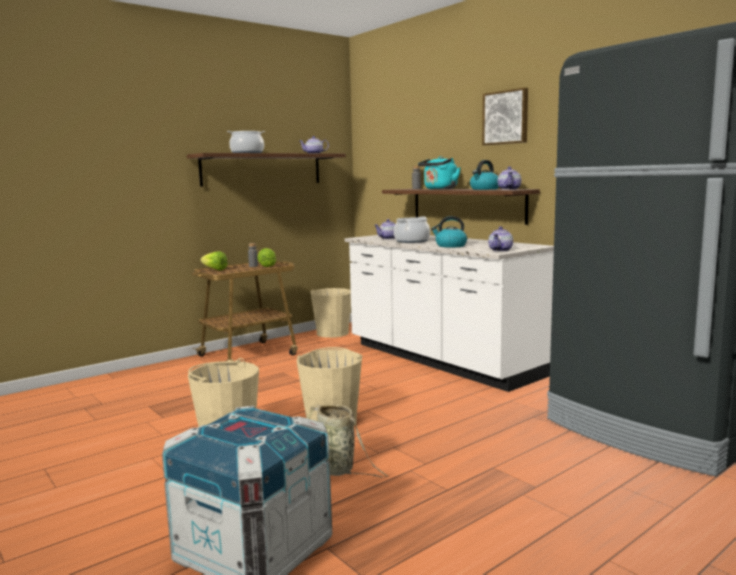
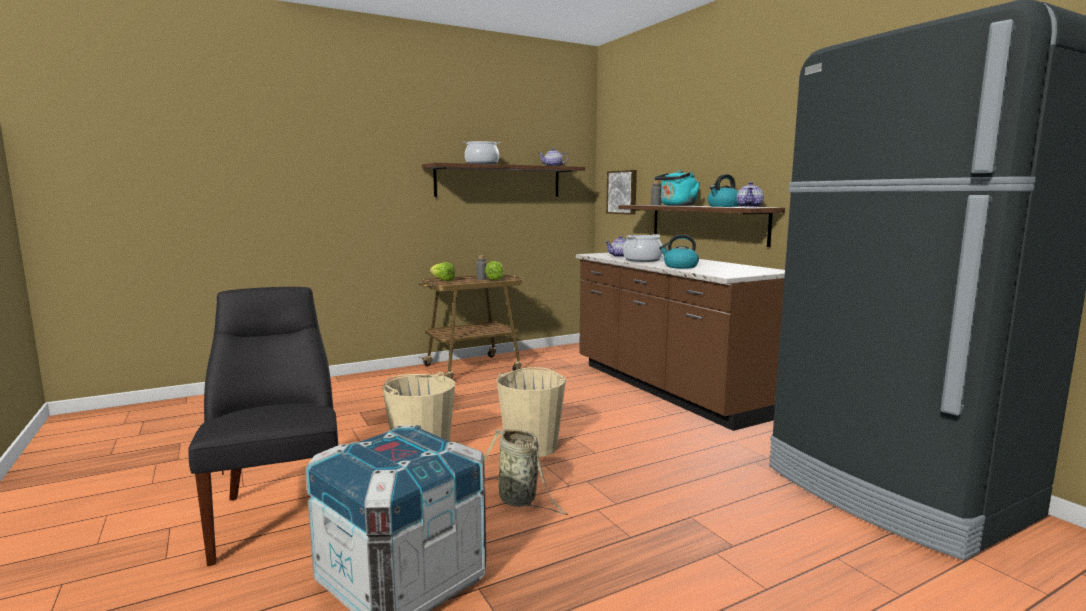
camera: 10 degrees right, 0 degrees up
(106, 508) = (280, 514): none -> black chair
(332, 333) = (563, 352): beige bucket -> none
(441, 360) = (668, 389): white counter -> brown counter
(501, 250) = (732, 274): teapot -> none
(506, 117) = (752, 128): picture -> picture (623, 192)

